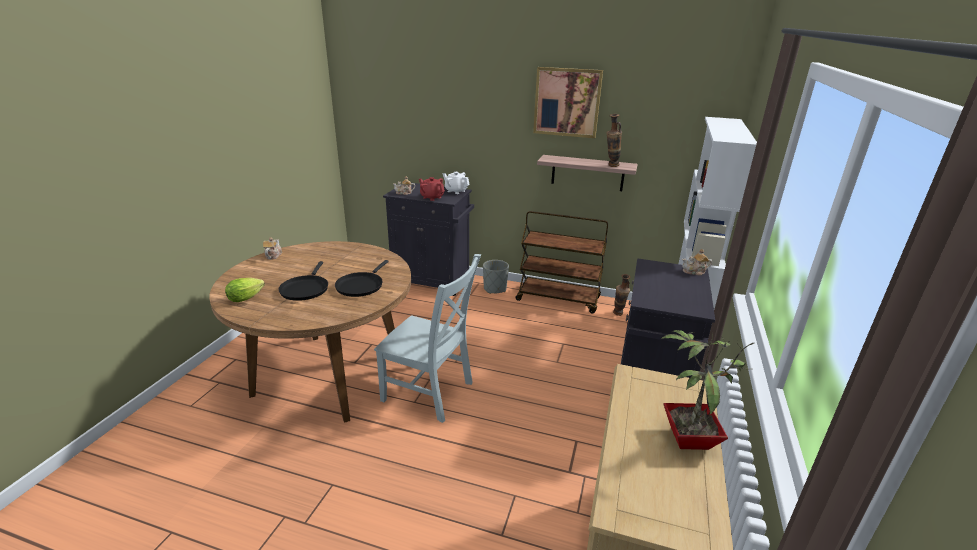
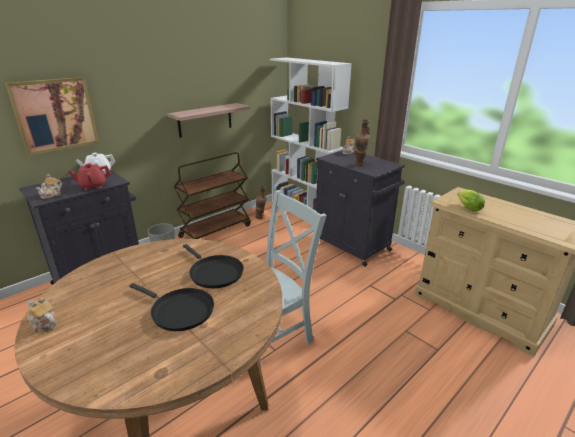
camera: 60 degrees left, 0 degrees up
(247, 298) = (149, 364): lettuce -> lettuce (467, 207)
(567, 102) = (177, 61): picture -> picture (55, 115)
(611, 166) = (231, 107): vase -> vase (359, 165)
(688, 437) = (505, 206): potted plant -> none

